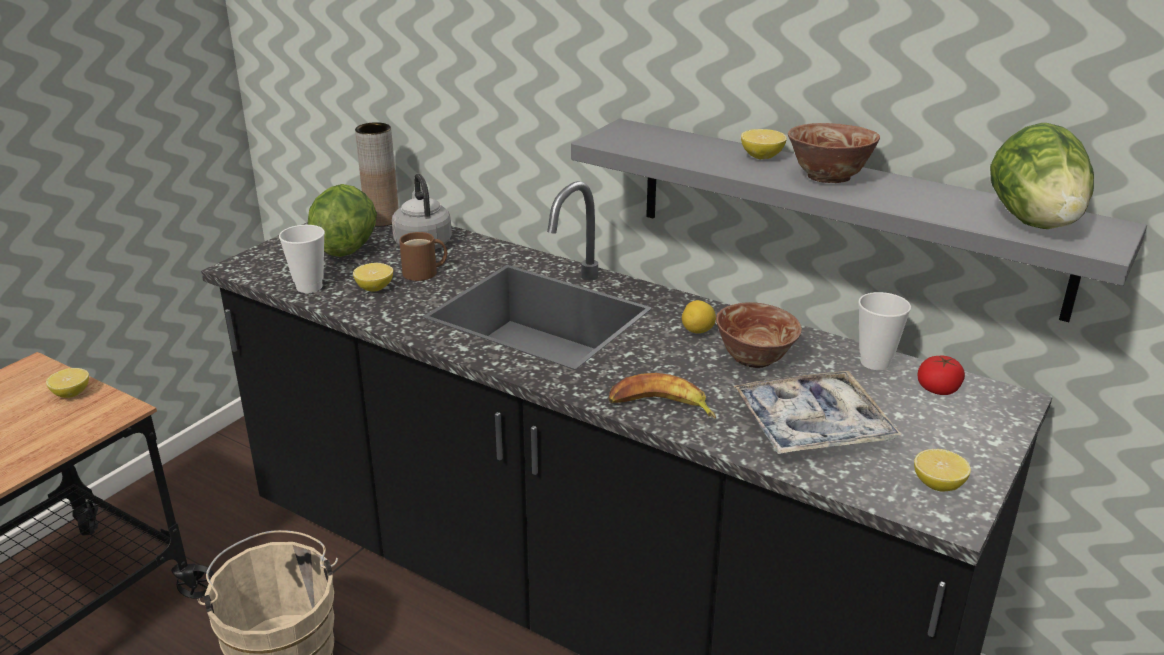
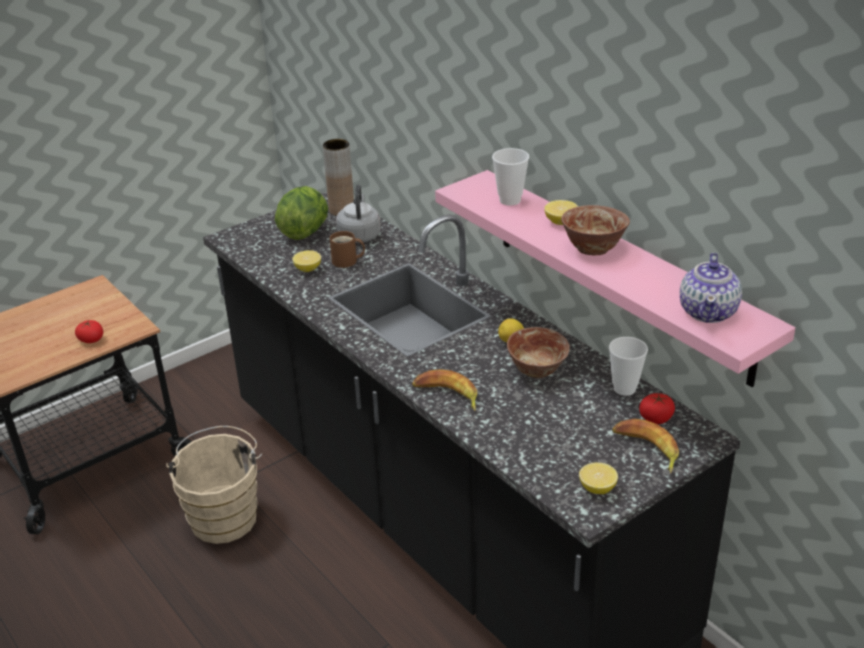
camera: 20 degrees right, 5 degrees up
(51, 437) = (91, 339): none -> tomato
(71, 393) = (112, 310): lemon -> none
(309, 287) = (265, 261): cup -> cup (510, 200)
(812, 425) = (542, 429): tray -> none
(844, 215) = (619, 273): grey shelf -> pink shelf
(957, 426) = (646, 449): none -> banana
(1034, 221) = (708, 311): lettuce -> teapot

